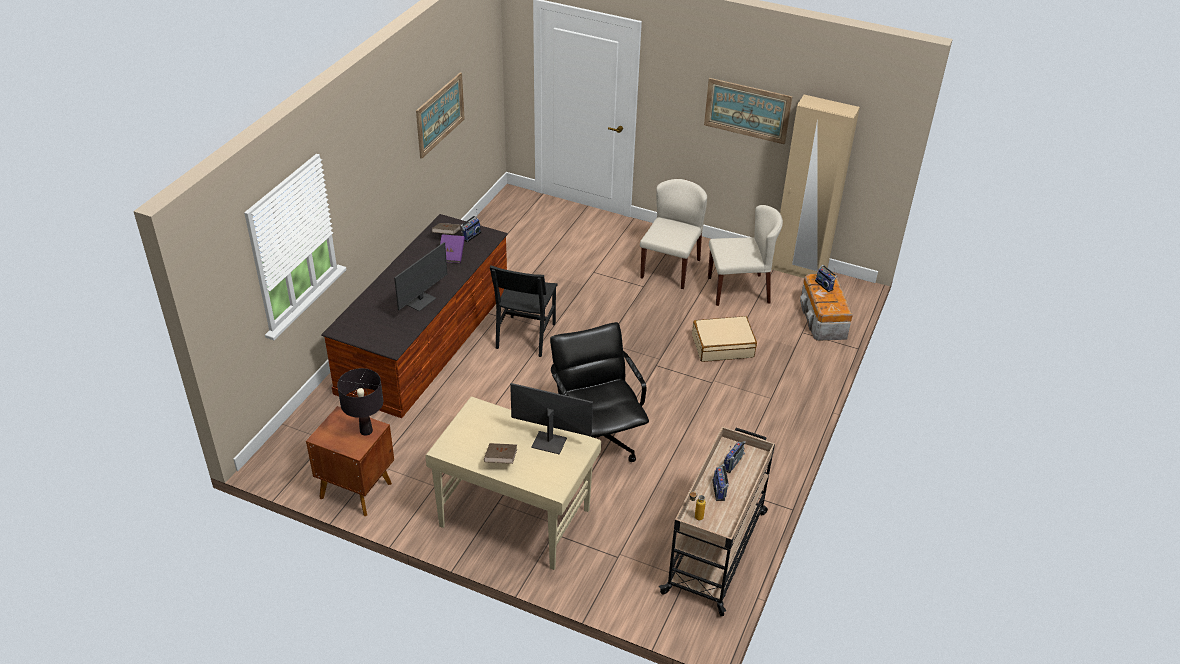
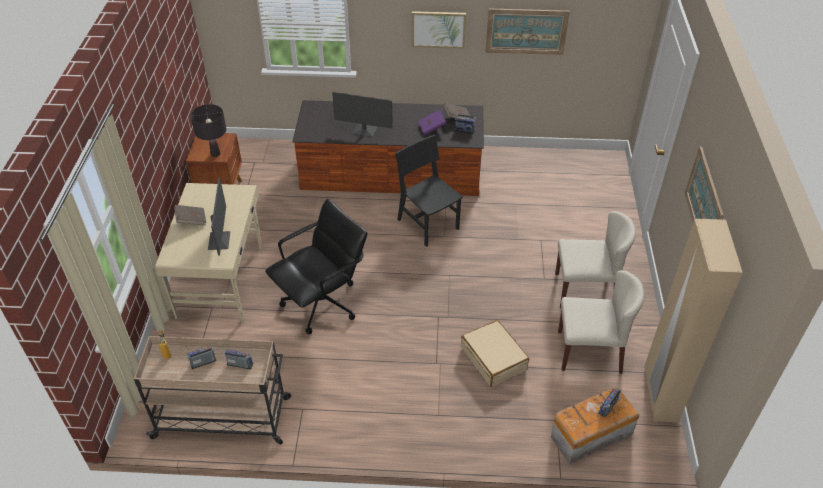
camera: 70 degrees right, 5 degrees up
(388, 161) = (438, 29): none -> picture
(525, 335) = (428, 224): black chair -> black chair turned 60 degrees clockwise
(739, 289) = (590, 351): beige chair -> beige chair turned 60 degrees counterclockwise

